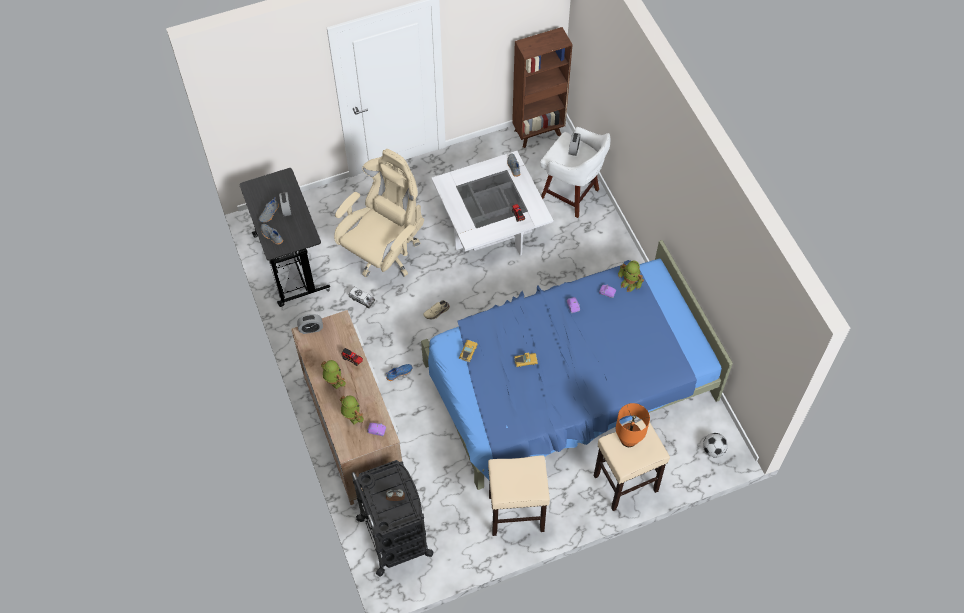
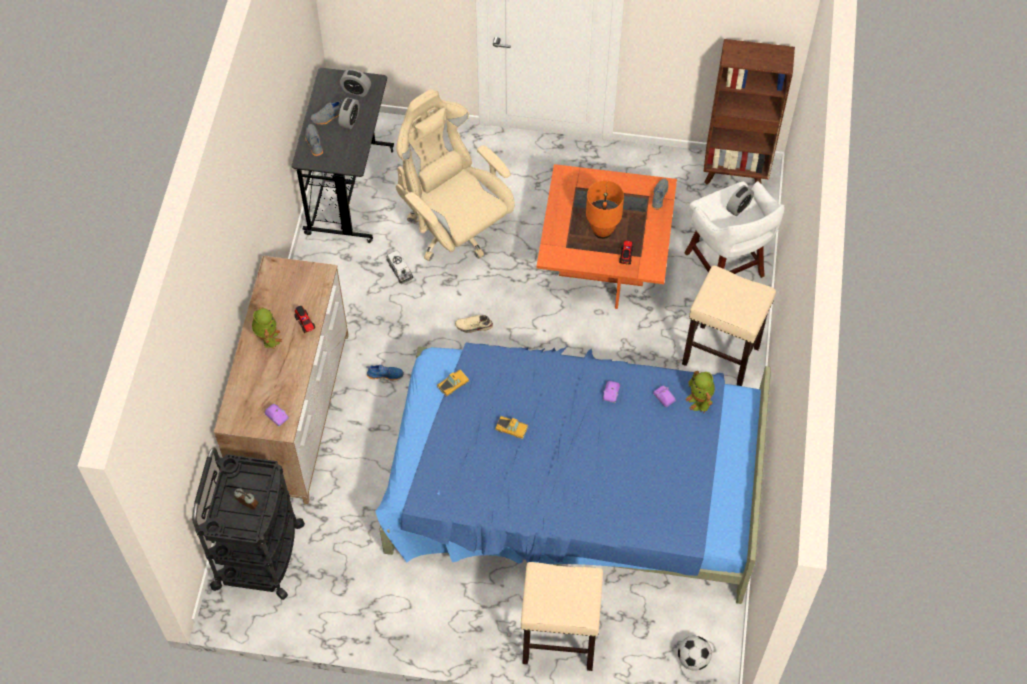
camera: 30 degrees right, 0 degrees up
(311, 329) = (283, 266): alarm clock -> alarm clock (356, 90)
(352, 417) = (261, 387): toy robot -> none
(383, 256) = (456, 232): beige office chair -> beige office chair turned 105 degrees counterclockwise
(491, 225) = (604, 257): white coffee table -> orange coffee table
(517, 513) = (410, 604): beige stool -> beige stool (721, 356)
(628, 440) = (561, 582): orange table lamp -> orange table lamp (602, 231)

